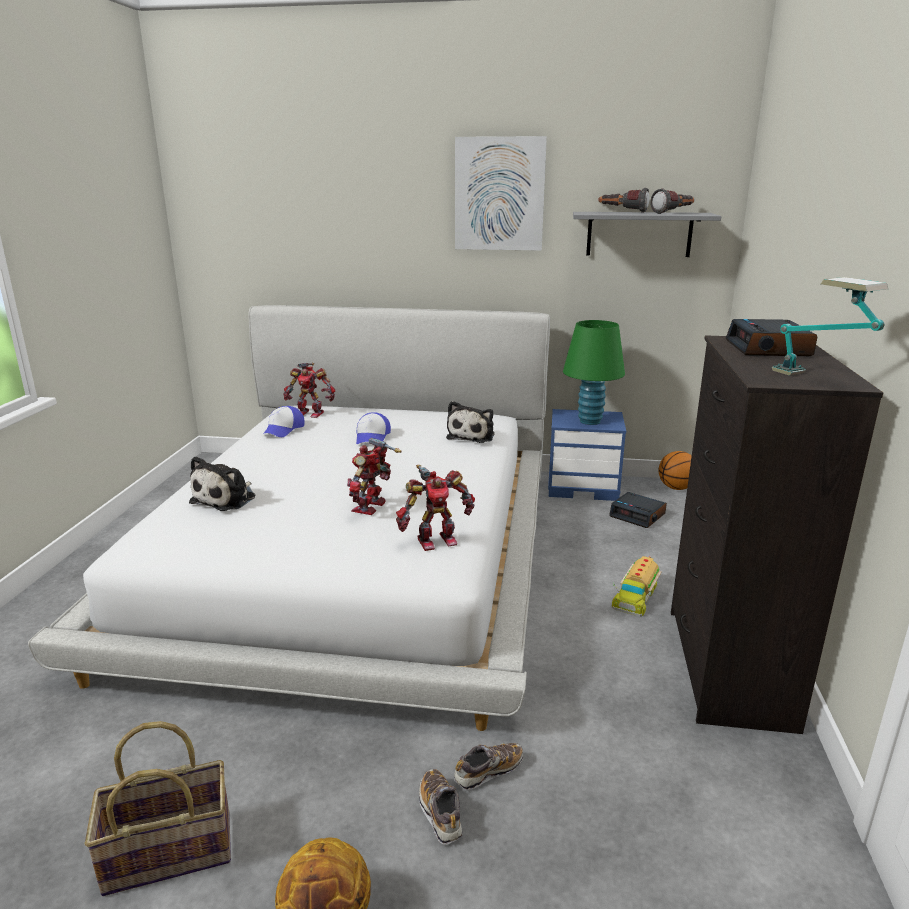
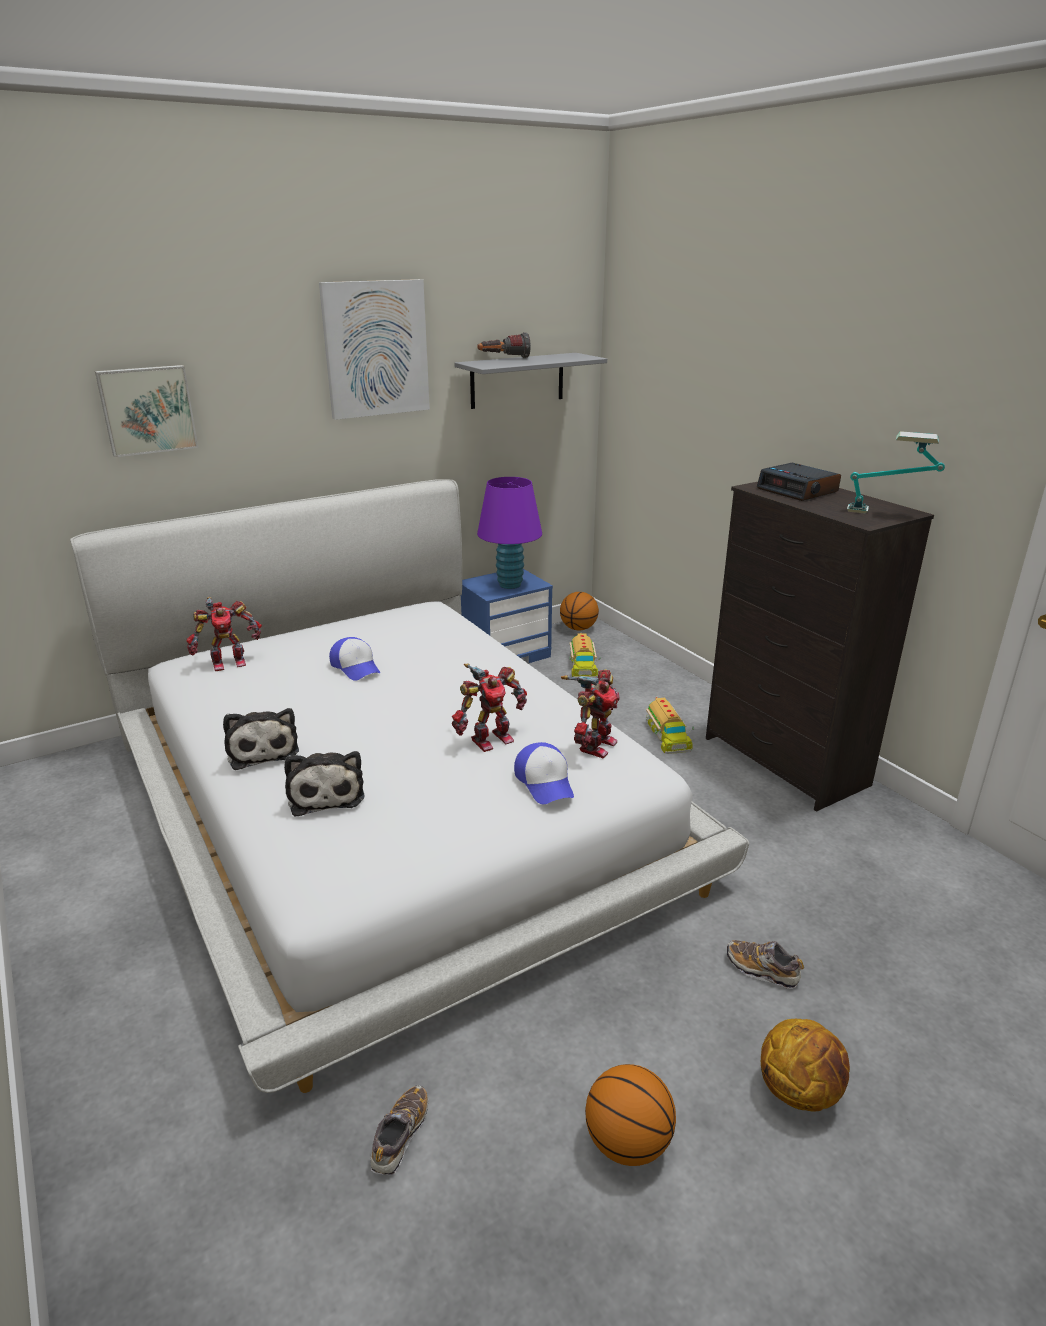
camera: 40 degrees left, 5 degrees up
(170, 850) = (627, 1142): basket -> basketball
(283, 429) = (234, 692): cap -> cap (545, 782)
(320, 226) = (147, 410): none -> picture
(371, 507) = (490, 739): toy robot -> toy robot turned 105 degrees counterclockwise
(472, 435) = (449, 632): plush toy -> plush toy (262, 750)
(488, 771) = (750, 922): shoe -> shoe (400, 1136)
(590, 421) = (510, 585): green table lamp -> purple table lamp
(638, 515) = (582, 665): alarm clock -> toy truck
(673, 213) = (556, 357): flashlight -> none

